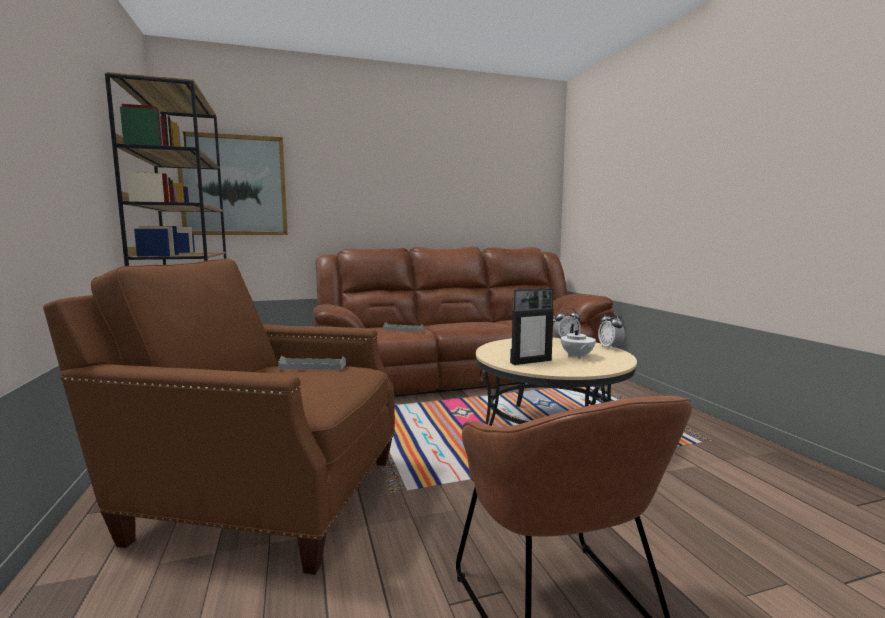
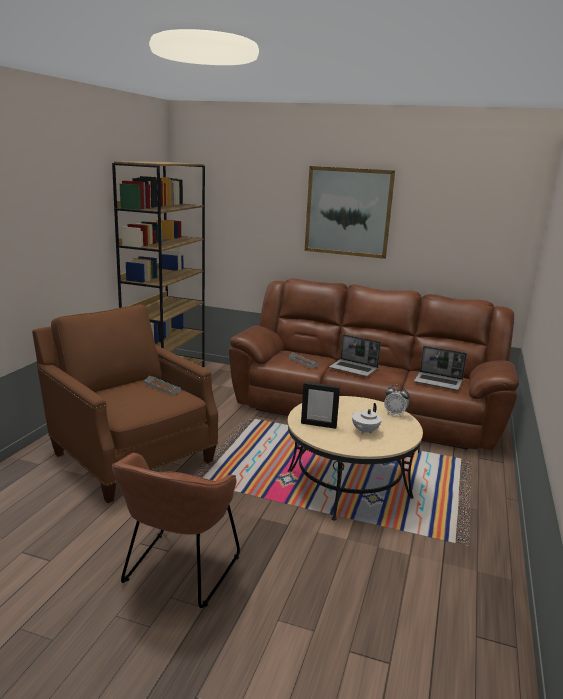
camera: 35 degrees right, 10 degrees up
(234, 185) = (218, 216): picture -> picture (348, 212)
(458, 325) = (354, 369): none -> laptop
(610, 347) = (415, 432): alarm clock -> none

